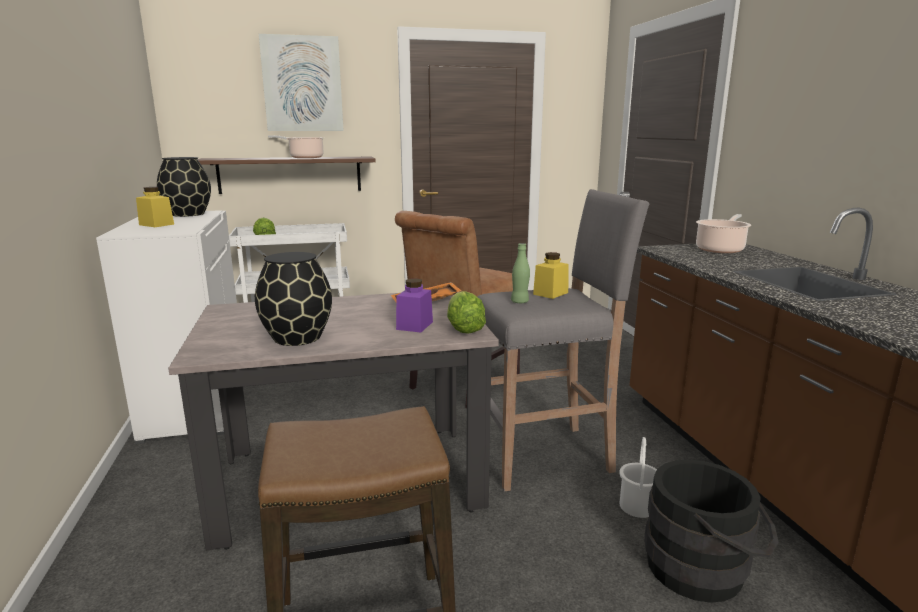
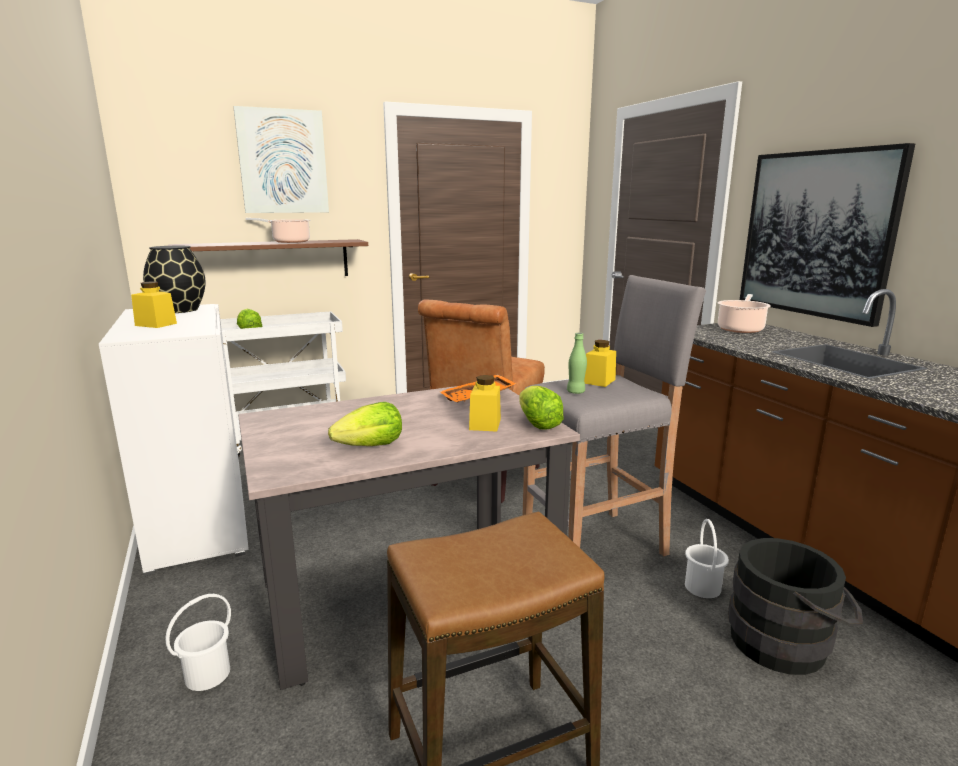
camera: 10 degrees left, 0 degrees up
(152, 530) = (207, 674): none -> white bucket
(298, 338) = (371, 446): black vase -> lettuce
(414, 325) = (485, 424): purple jar -> yellow jar
(804, 150) = (816, 234): none -> picture

